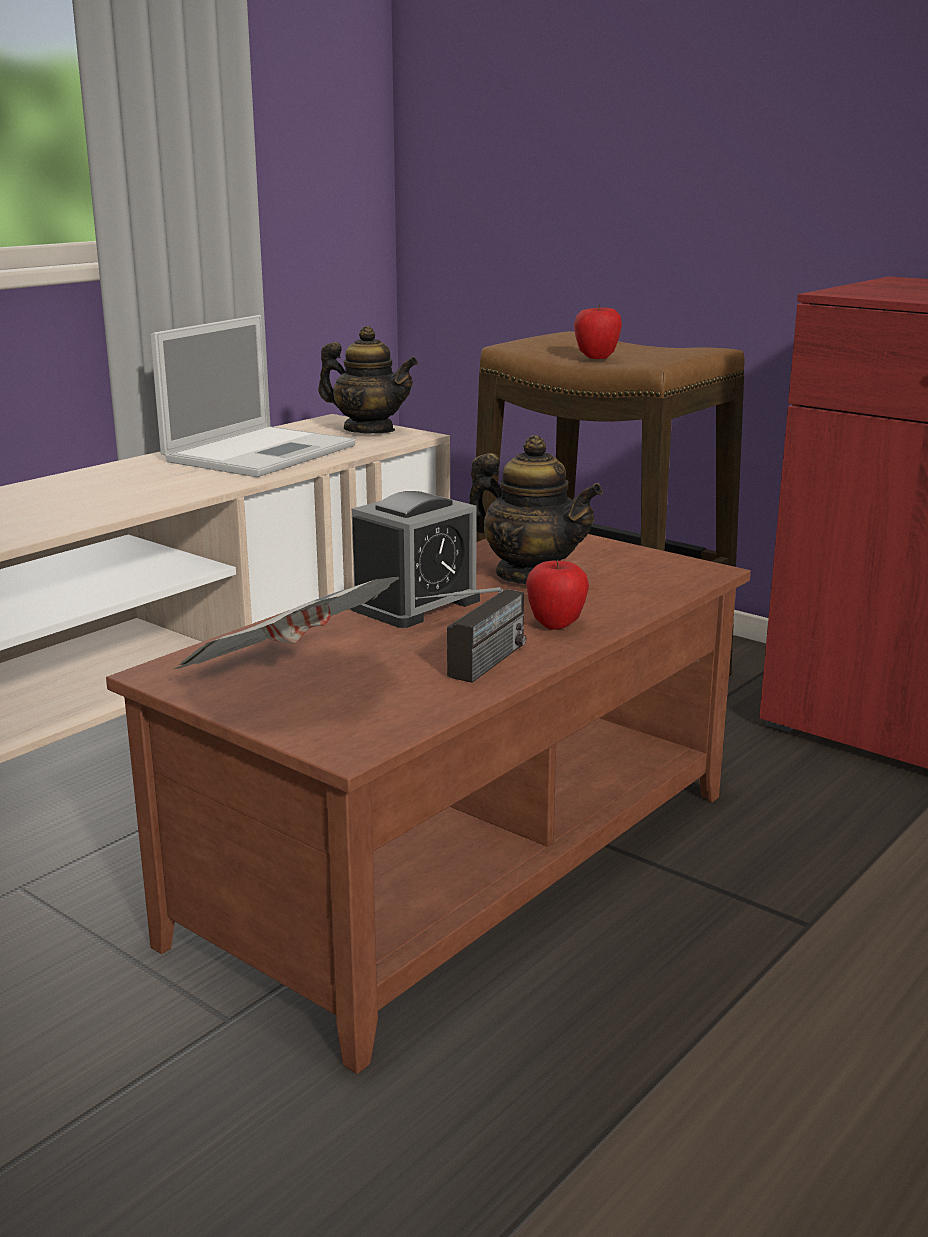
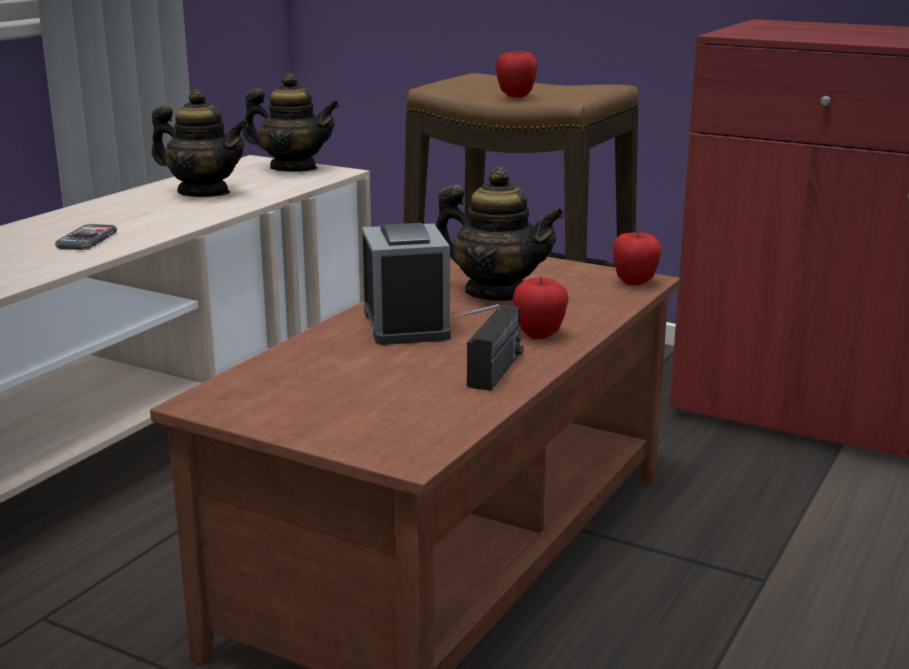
camera: 10 degrees left, 0 degrees up
(118, 496) = (87, 240): none -> phone
(262, 452) = (204, 193): laptop -> teapot
(287, 681) = (324, 401): newspaper -> none
(415, 604) = (406, 324): alarm clock -> alarm clock turned 45 degrees counterclockwise
(694, 573) = (634, 283): none -> apple

